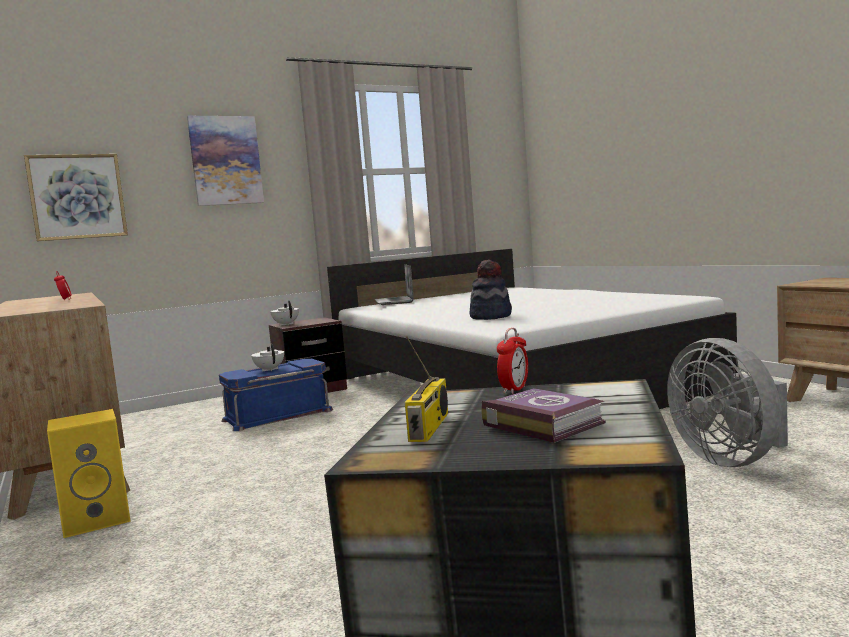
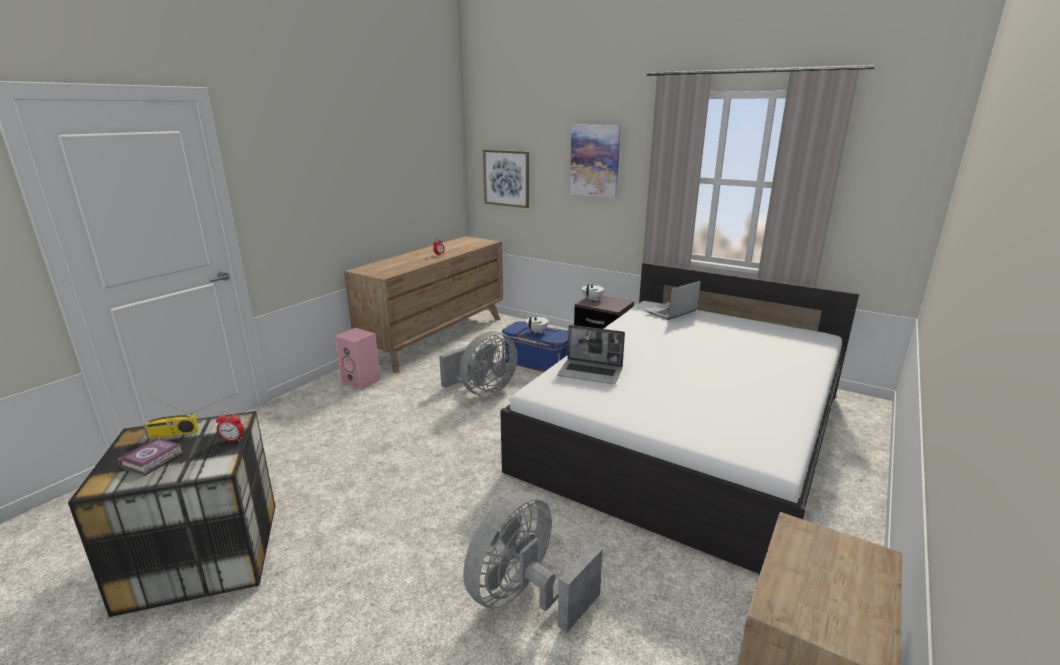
camera: 60 degrees right, 15 degrees up
(98, 519) = (362, 381): yellow speaker -> pink speaker
(298, 445) = (482, 391): none -> grey fan
(491, 317) = (591, 373): hat -> laptop

